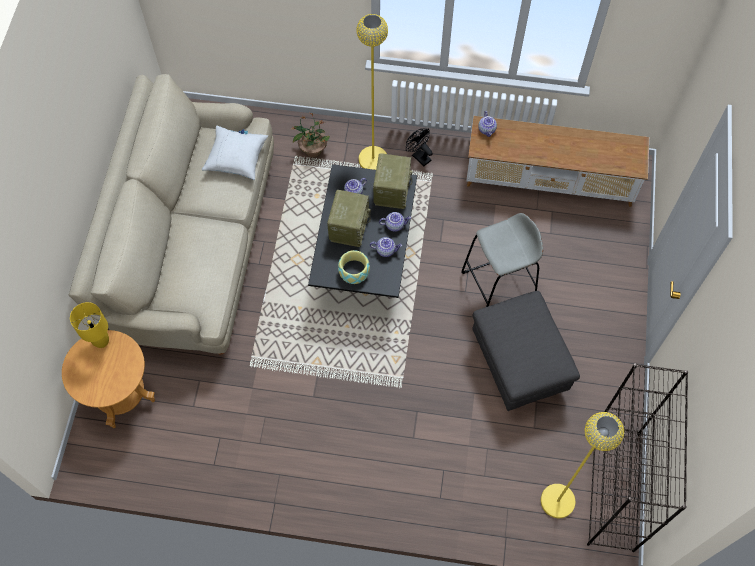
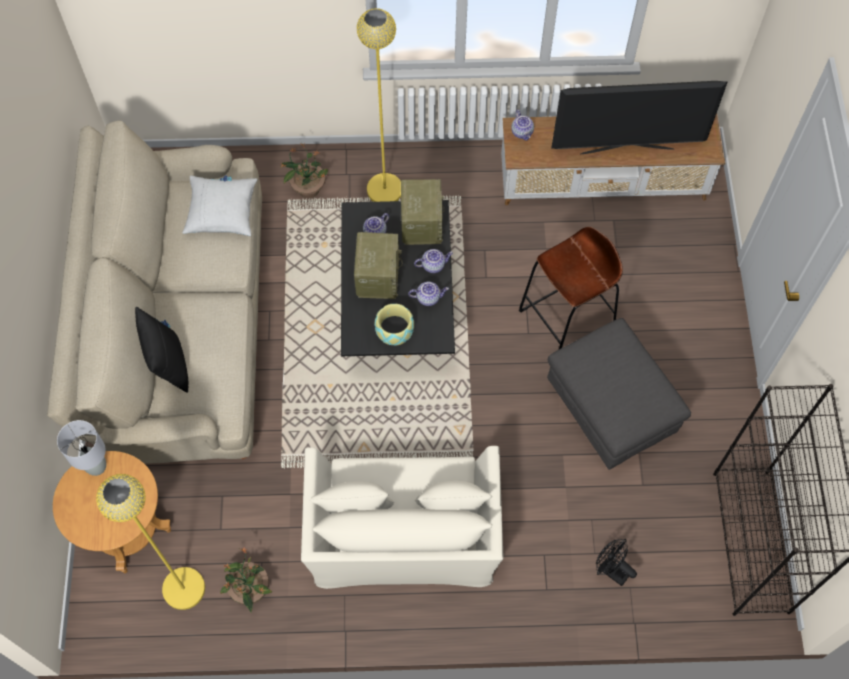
camera: 10 degrees left, 0 degrees up
(101, 341) = (96, 467): yellow table lamp -> grey table lamp
(172, 271) = (169, 365): none -> black pillow
(207, 457) = (250, 589): none -> potted plant
(335, 430) = (402, 529): none -> beige armchair
(419, 156) = (440, 177): black fan -> black fan (611, 570)
(498, 286) = (566, 321): grey stool -> brown stool
(557, 501) = (688, 569): yellow floor lamp -> yellow floor lamp (184, 589)
(569, 156) = (627, 150): none -> television

